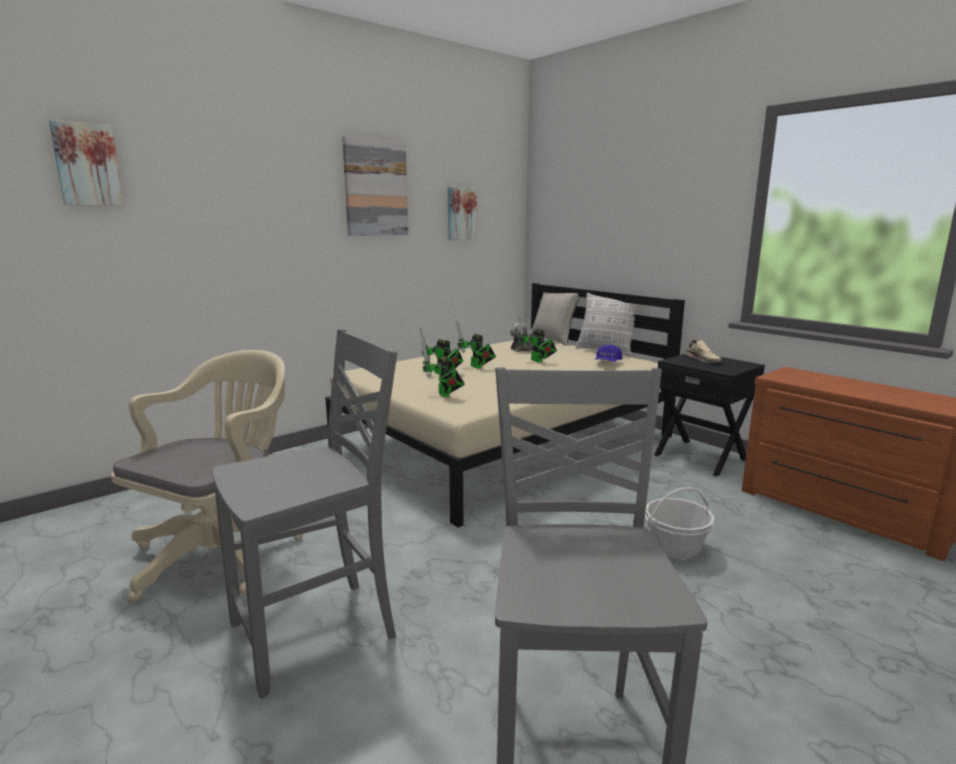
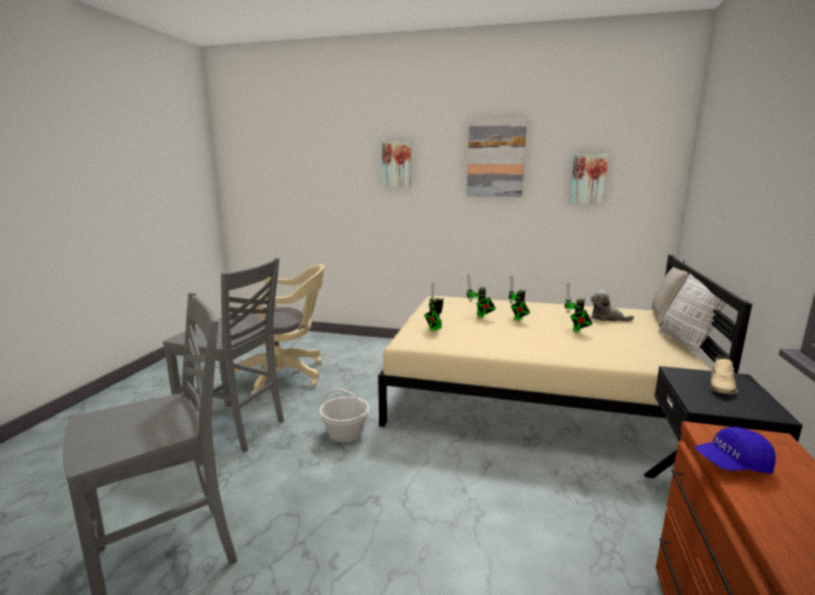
camera: 55 degrees right, 0 degrees up
(87, 165) = (313, 152): picture -> picture (397, 164)
(607, 362) = (639, 353): blue cap -> blue cap (732, 464)
(675, 547) = (464, 539): basket -> basket (345, 433)

